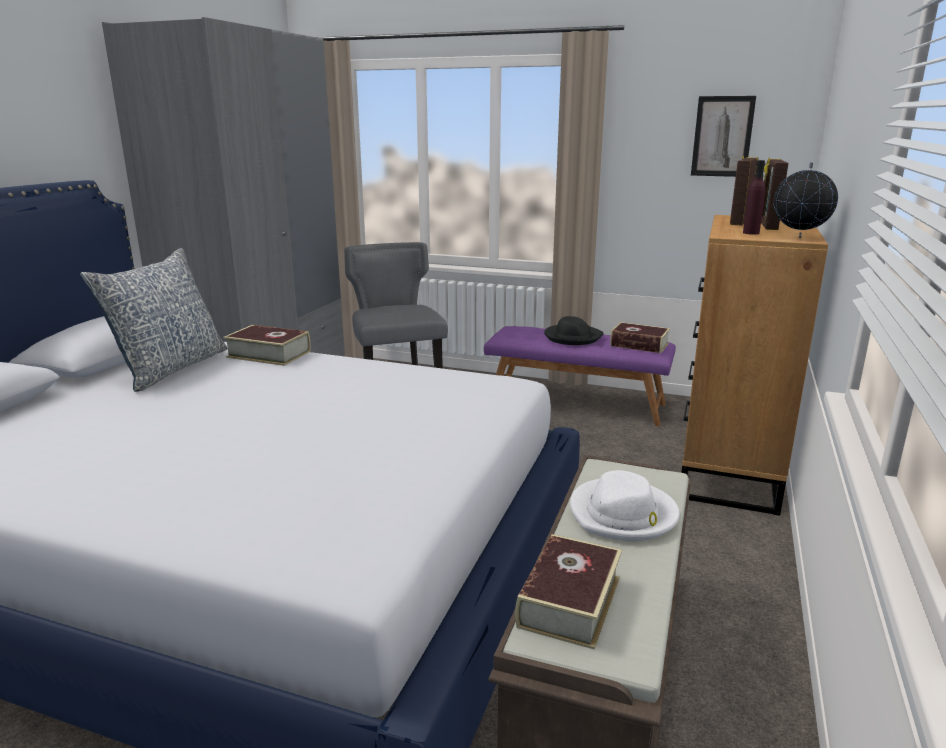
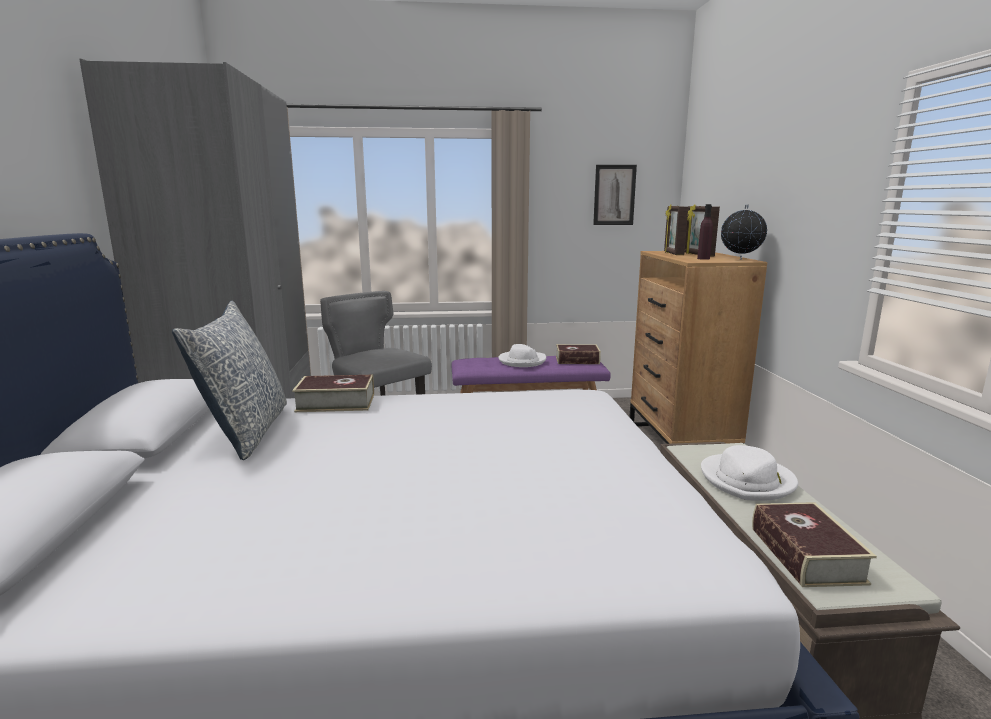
camera: 25 degrees left, 5 degrees down
(572, 337) = (522, 361): black hat -> white hat

